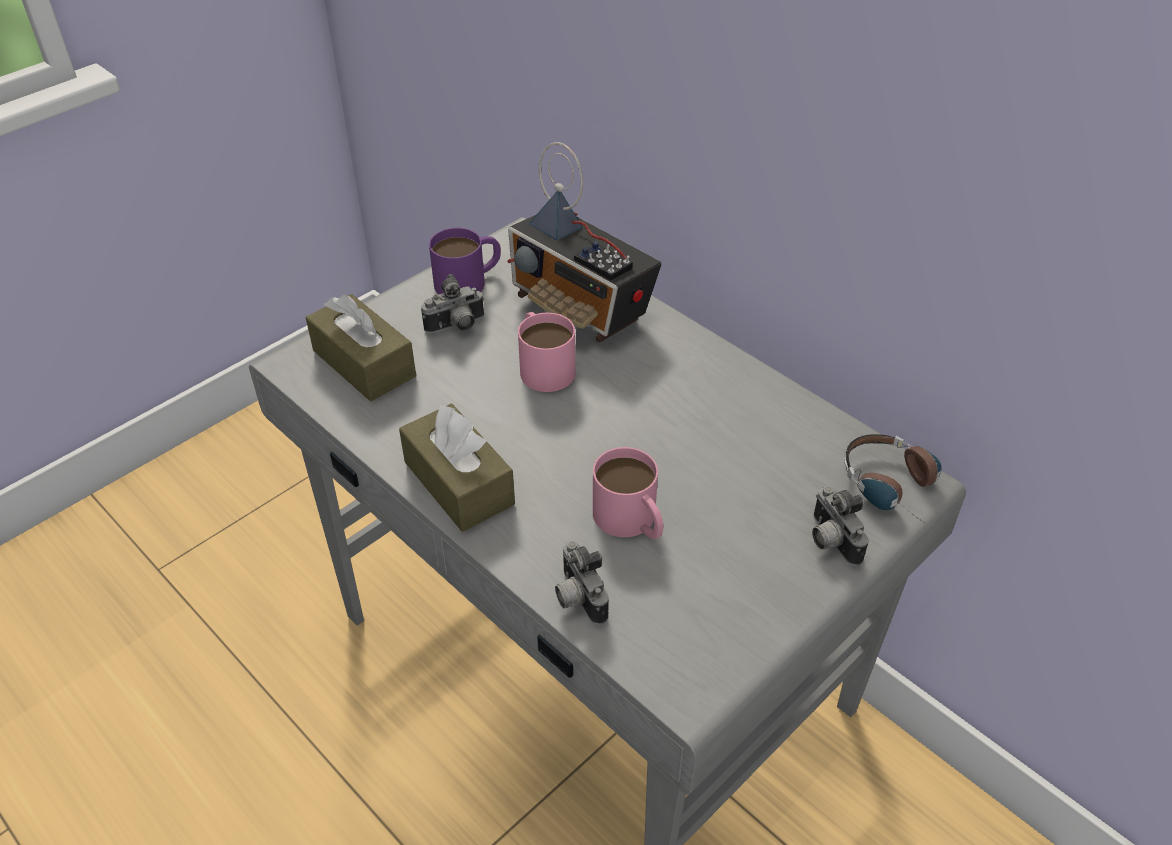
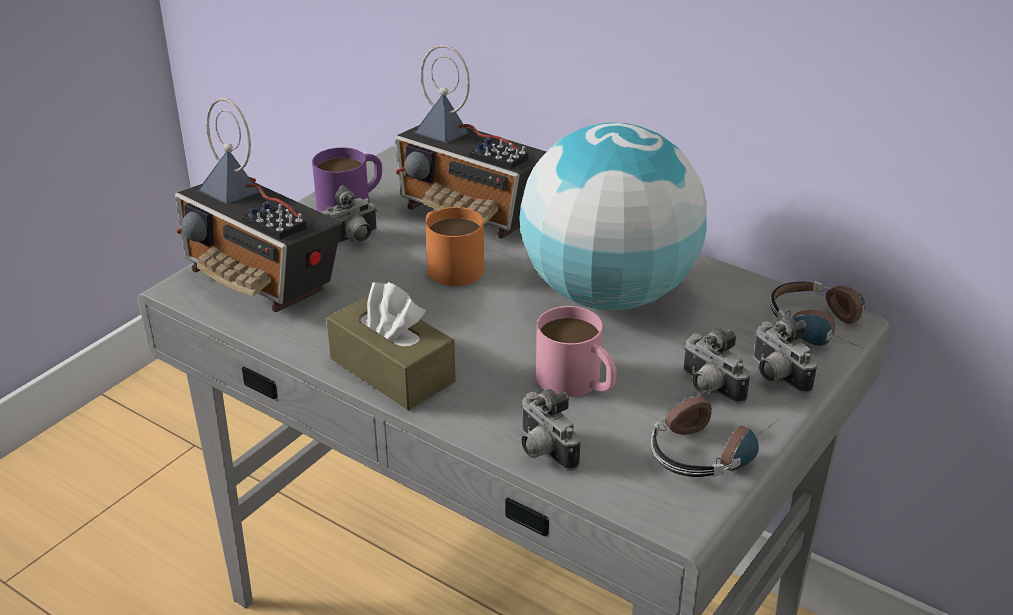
camera: 10 degrees left, 10 degrees down
(364, 363) = (263, 280): brown tissue box -> radio
(543, 365) = (449, 264): pink mug -> orange mug
(688, 419) = (607, 294): none -> globe
(742, 616) = (710, 447): none -> headphones
(758, 546) = (708, 389): none -> camera

